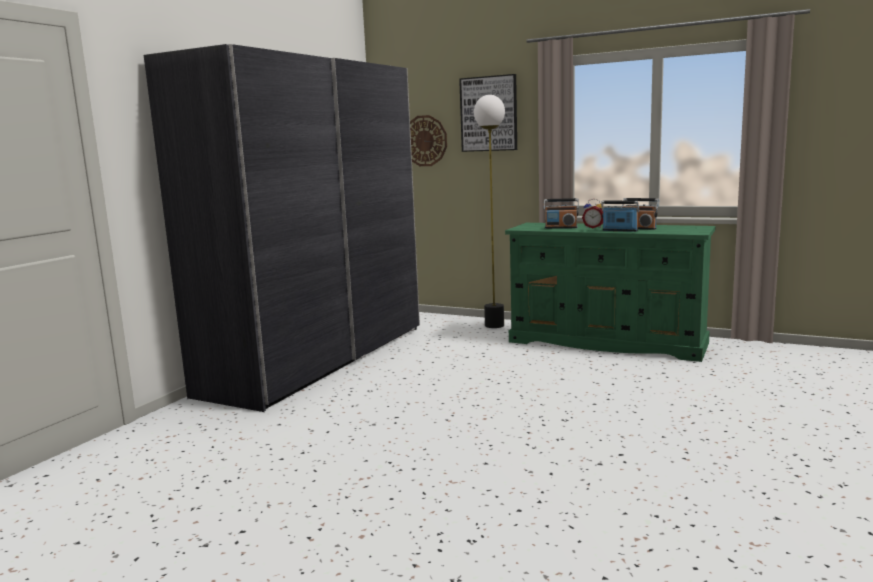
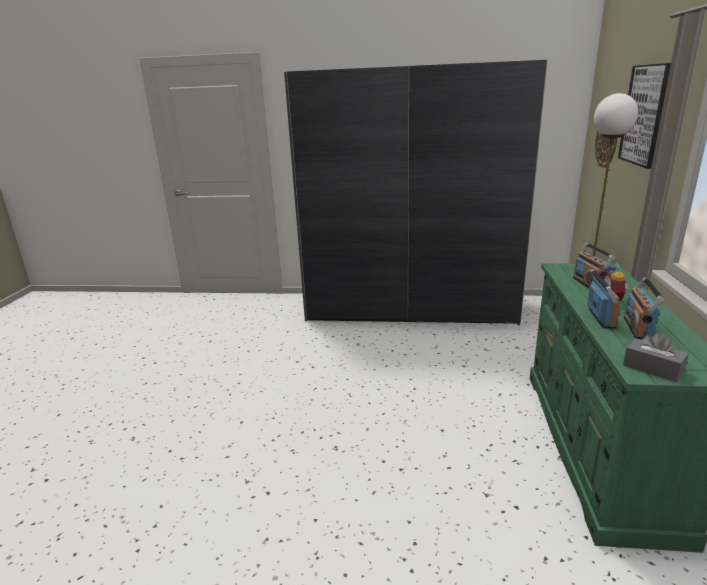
camera: 70 degrees right, 10 degrees up
(692, 231) = (653, 368): none -> grey tissue box

